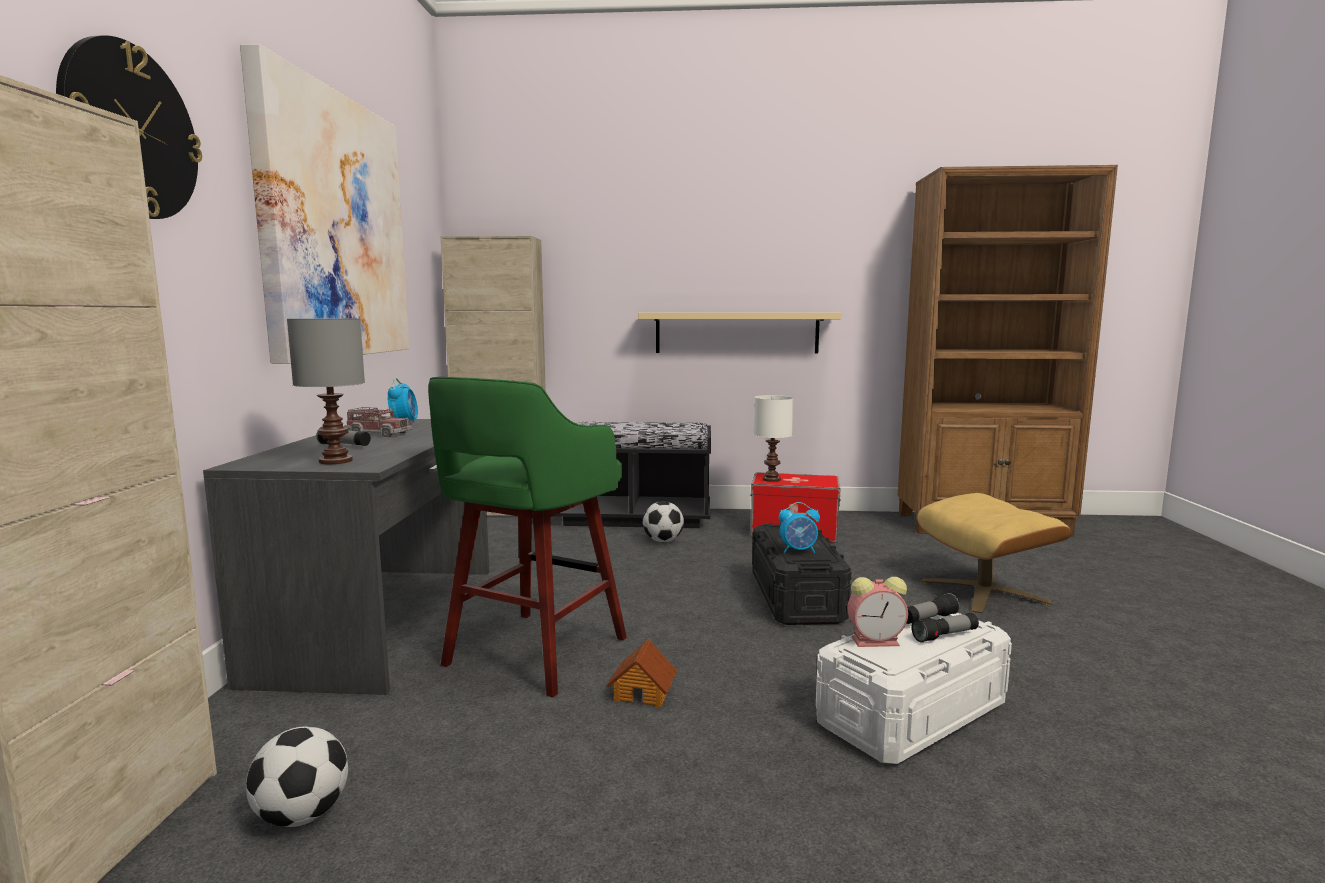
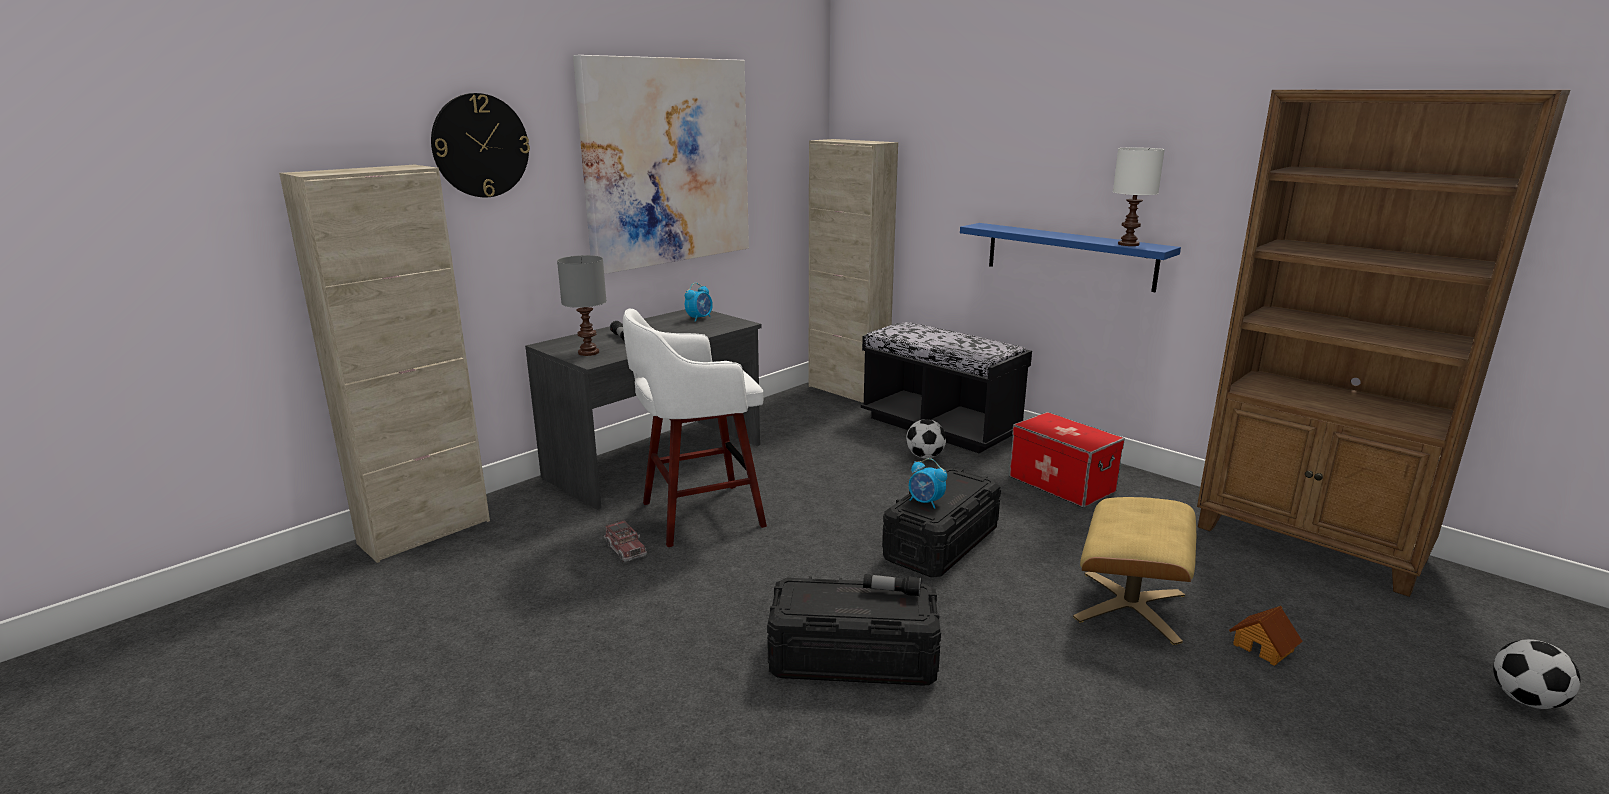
camera: 40 degrees right, 10 degrees up
(302, 816) = (494, 556): football -> football (1526, 700)
(379, 433) = (663, 327): toy truck -> toy truck (625, 550)
(532, 654) = (698, 515): green stool -> white stool
(643, 692) = (718, 566): toy house -> toy house (1263, 647)
(736, 333) = (1069, 256): beige shelf -> blue shelf
(770, 479) = (1041, 424): white table lamp -> white table lamp (1127, 244)
(877, 641) = (822, 589): alarm clock -> none
(912, 713) = (853, 658): white storage box -> black storage box
(945, 636) = (876, 608): flashlight -> none

